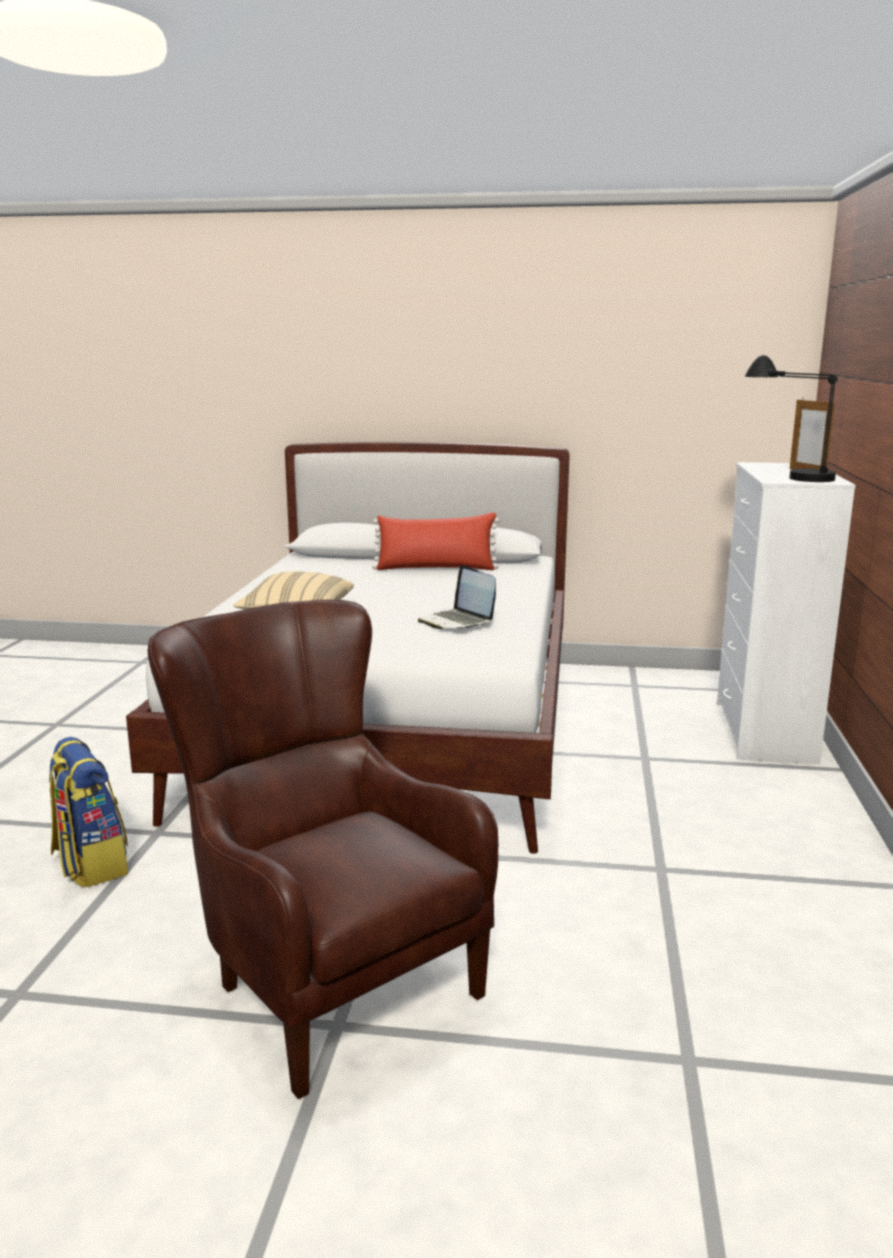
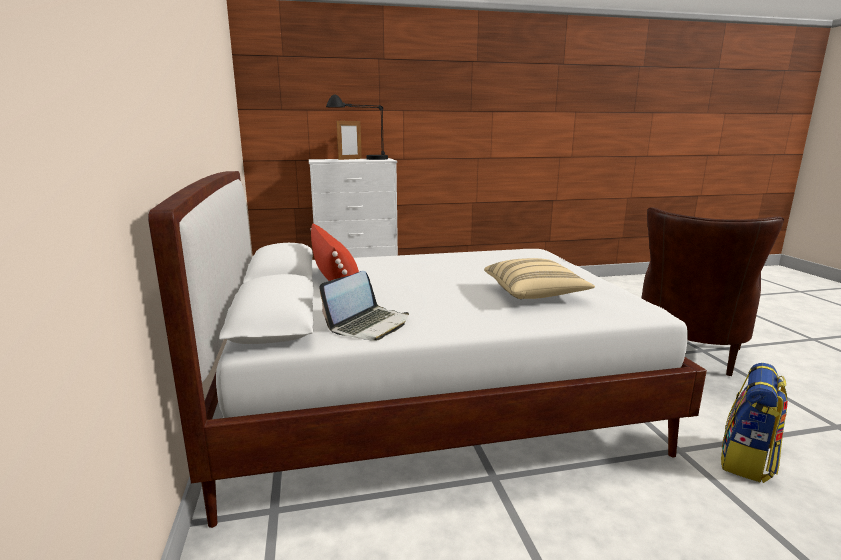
camera: 110 degrees left, 0 degrees up
(457, 622) = (485, 262): laptop -> laptop (369, 325)

